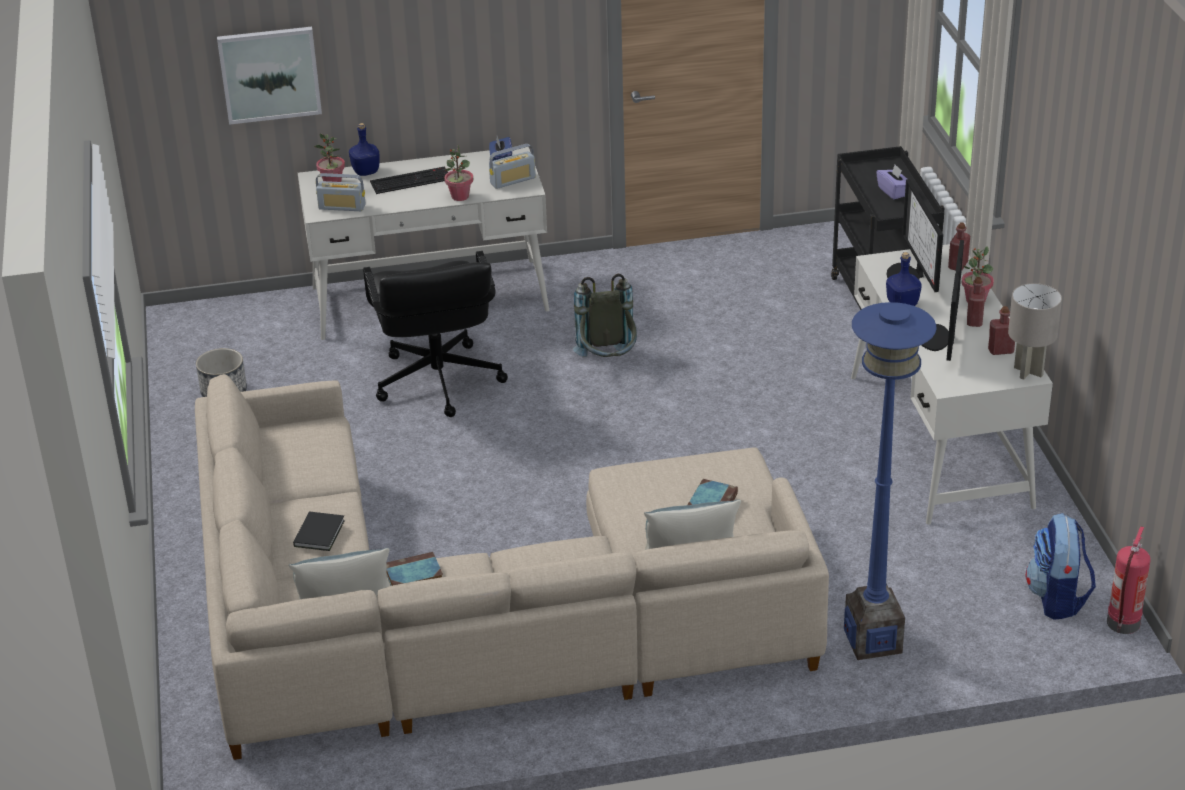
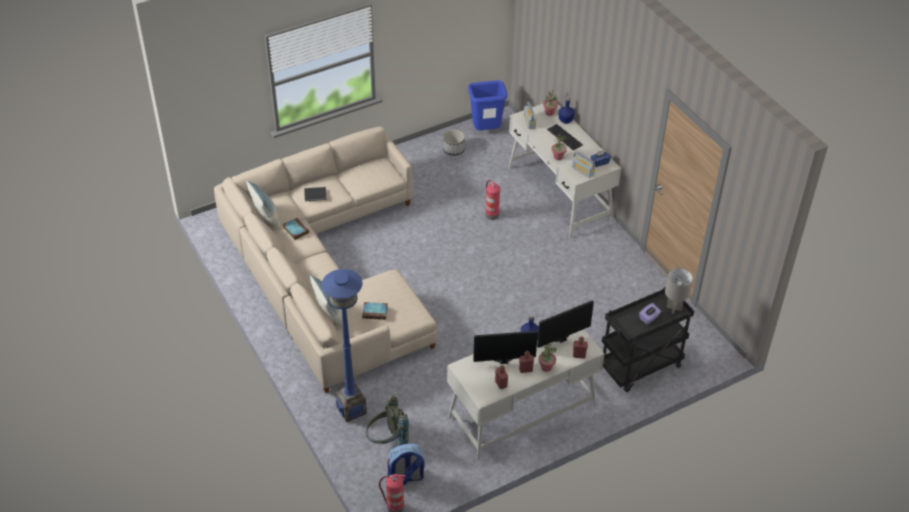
camera: 70 degrees right, 10 degrees up
(200, 344) = (486, 131): none -> blue trash can
(269, 74) = (554, 50): picture -> none
(437, 382) = (491, 214): black office chair -> fire extinguisher
(608, 363) = (533, 269): grey backpack -> grey backpack (387, 441)
(1028, 371) = (486, 397): grey table lamp -> grey table lamp (674, 308)

